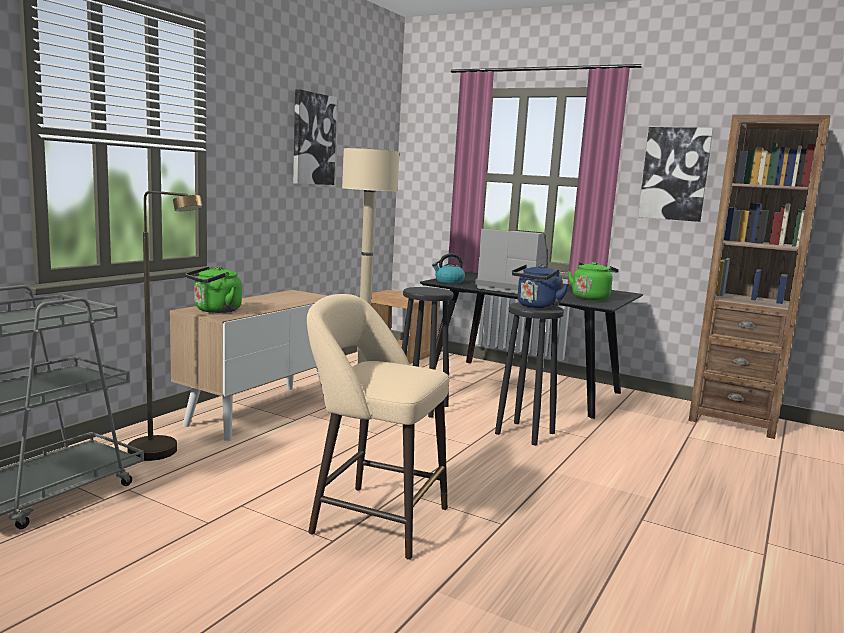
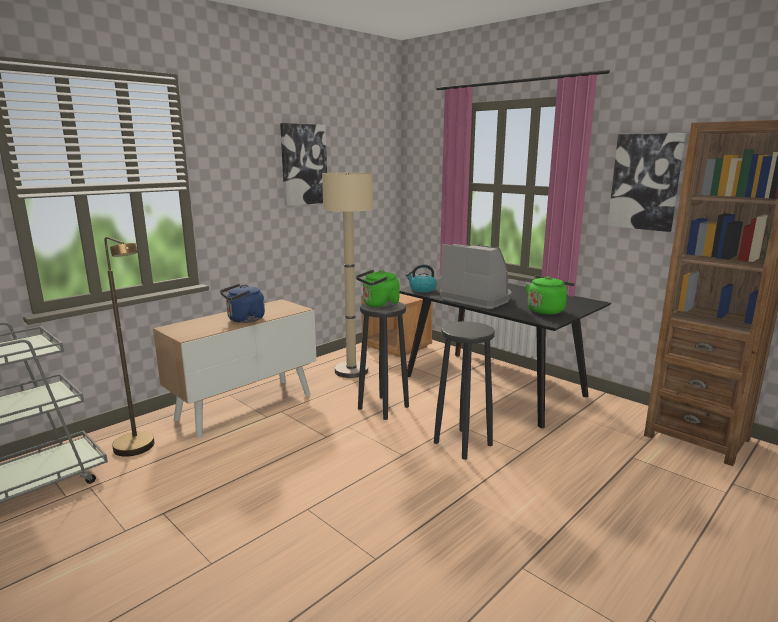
camera: 15 degrees right, 5 degrees up
(215, 310) = (188, 328): green kettle -> green kettle (379, 305)
(373, 519) = (261, 540): beige stool -> none
(537, 307) = (468, 329): blue kettle -> blue kettle (244, 320)

